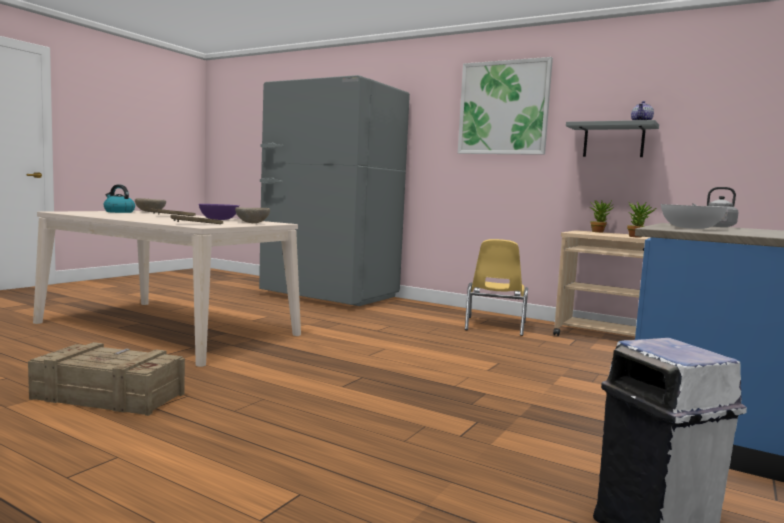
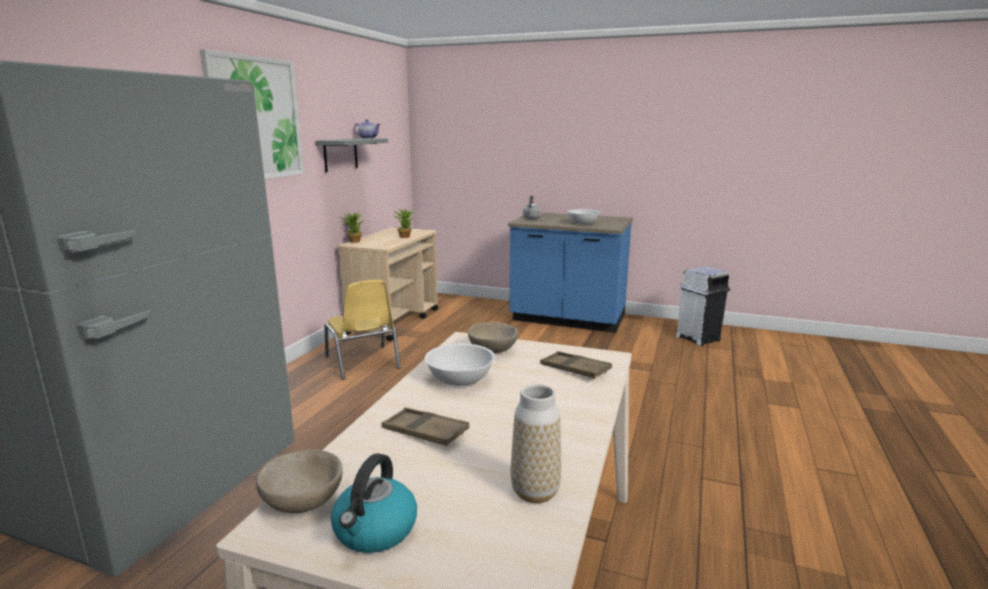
camera: 100 degrees left, 10 degrees up
(100, 215) = (535, 492): none -> vase
(109, 396) = (752, 521): crate -> none
(218, 219) = (460, 379): purple bowl -> white bowl
(494, 326) = (363, 363): yellow chair -> yellow chair turned 60 degrees clockwise

